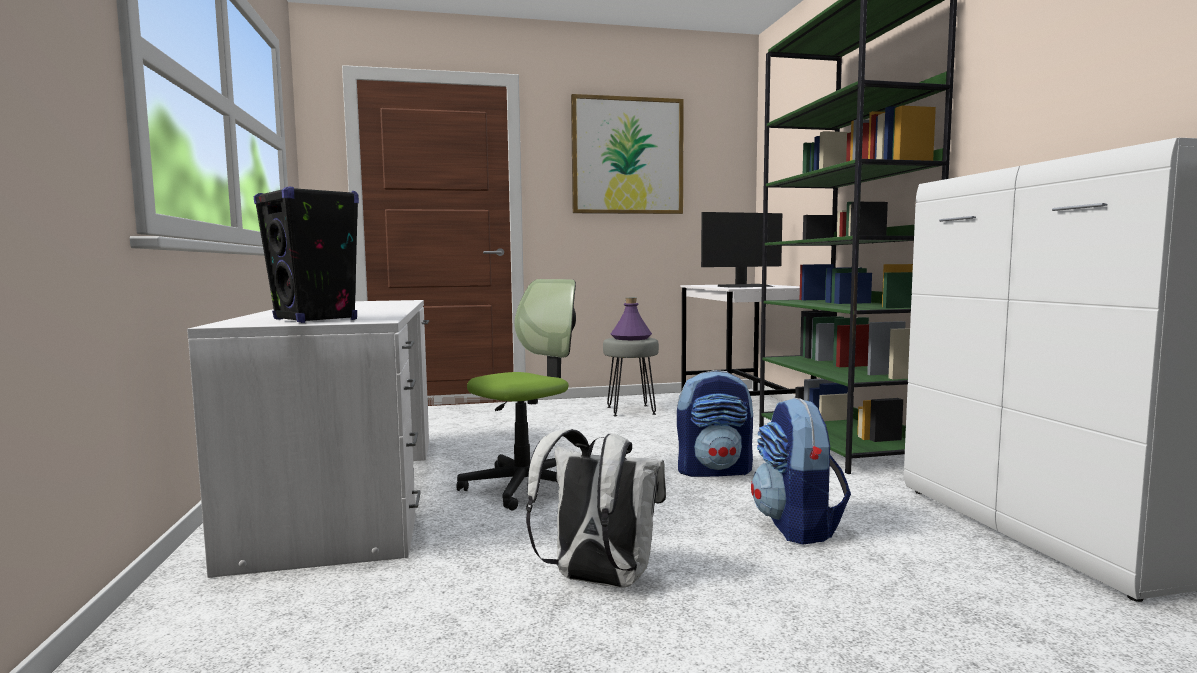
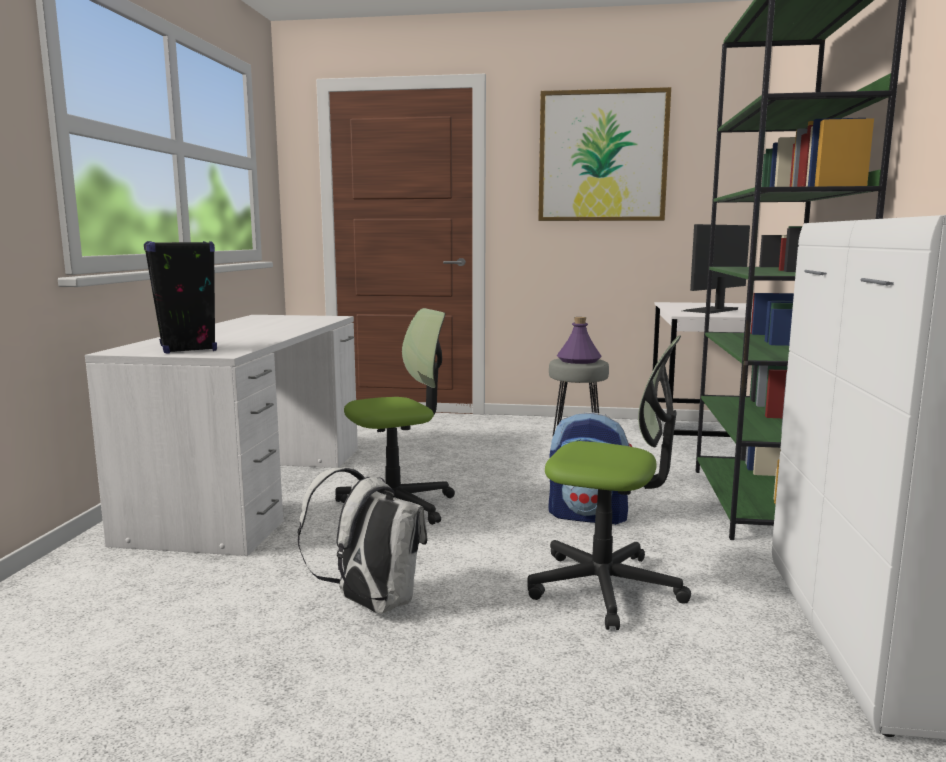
camera: 20 degrees right, 5 degrees up
(745, 286) = (710, 310): monitor -> monitor turned 135 degrees clockwise
(797, 527) = (605, 587): backpack -> office chair

